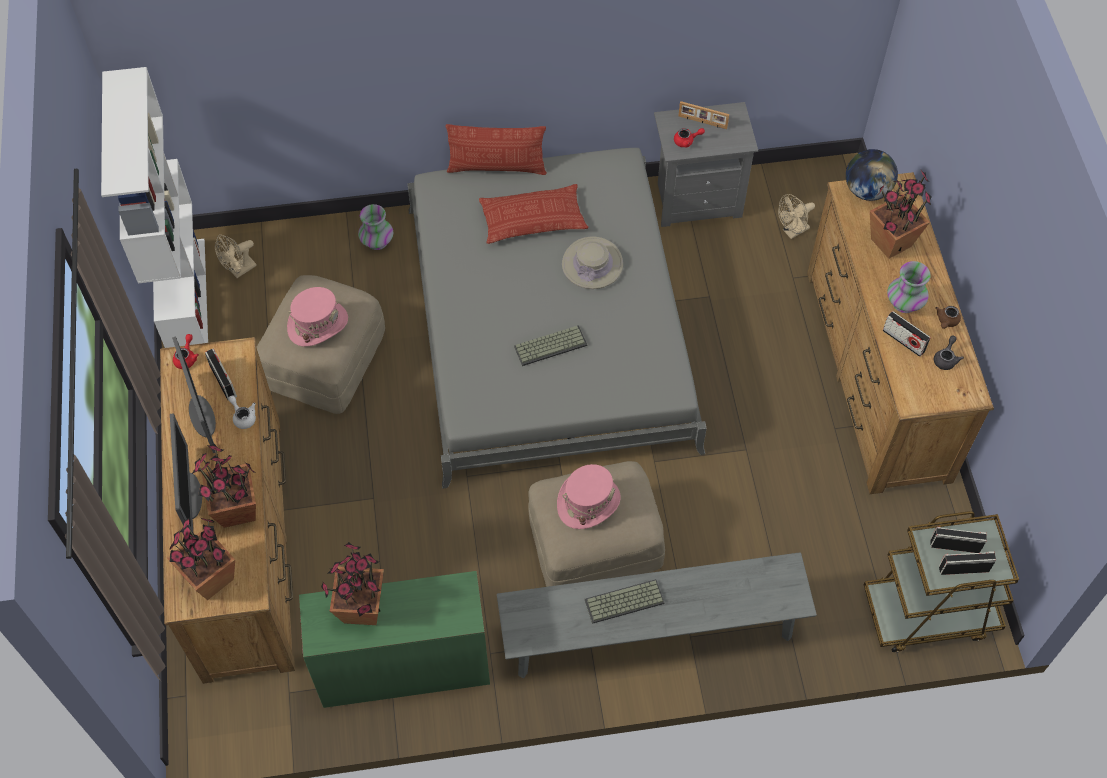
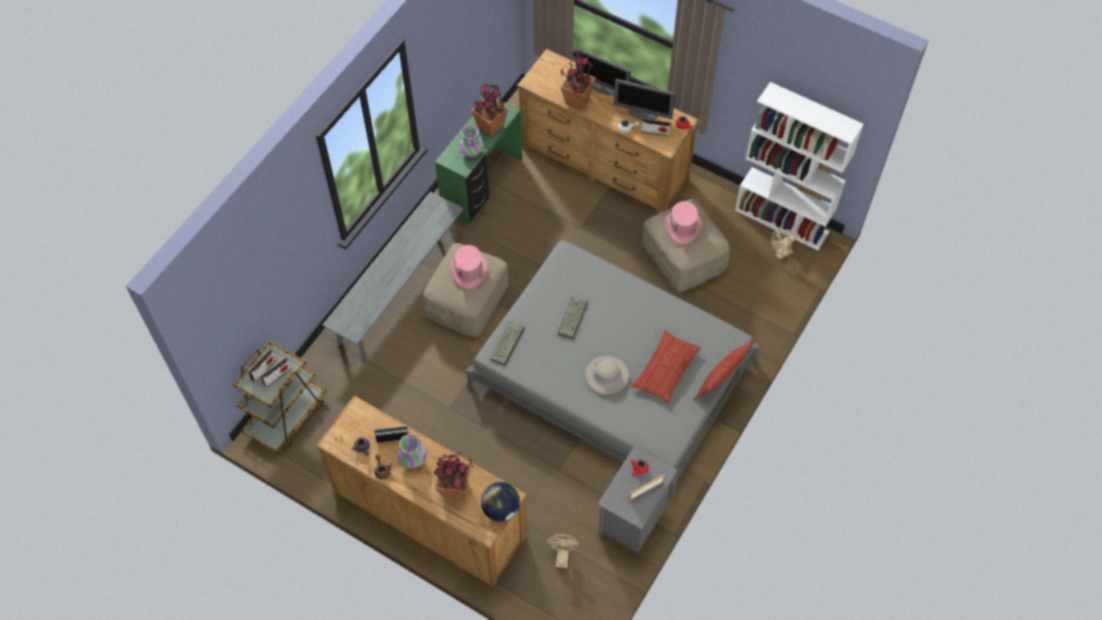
camera: 130 degrees right, 0 degrees up
(211, 578) = (552, 73): potted plant -> none
(239, 270) = (781, 254): beige fan -> beige fan turned 120 degrees counterclockwise
(377, 242) = (746, 330): vase -> vase (472, 151)
(624, 603) = (408, 252): keyboard -> keyboard (506, 343)

